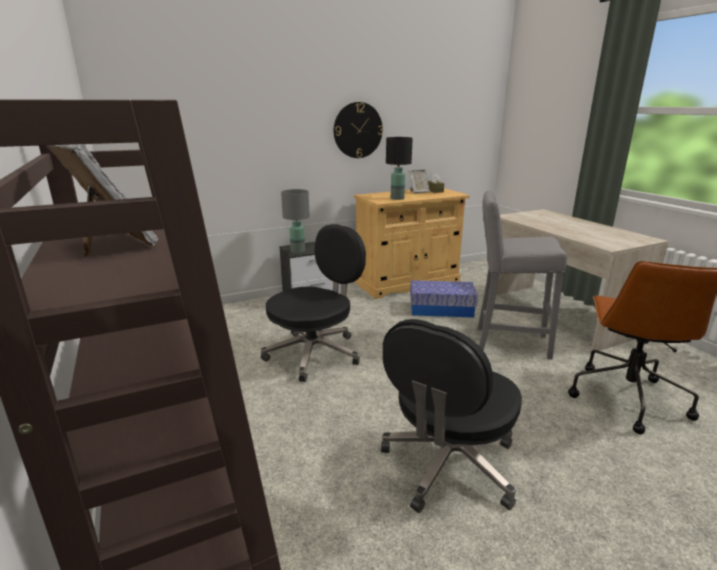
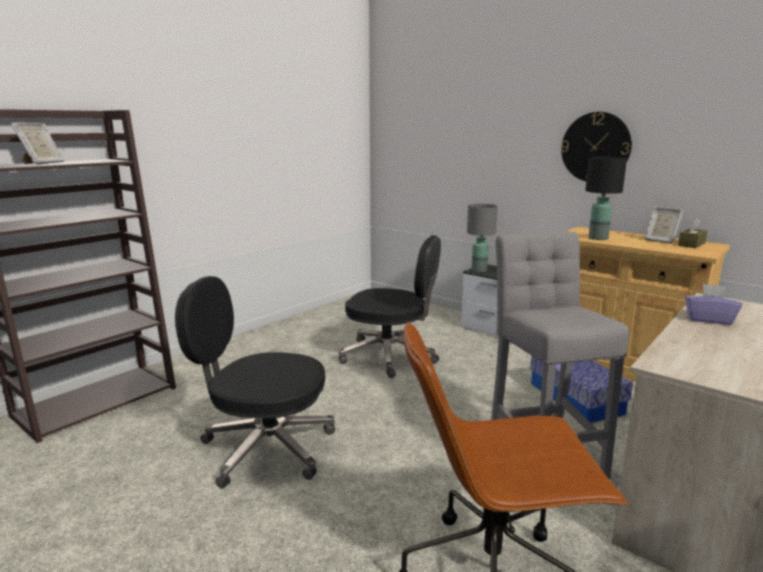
camera: 65 degrees right, 5 degrees down
(541, 224) = (708, 319): none -> purple tissue box

